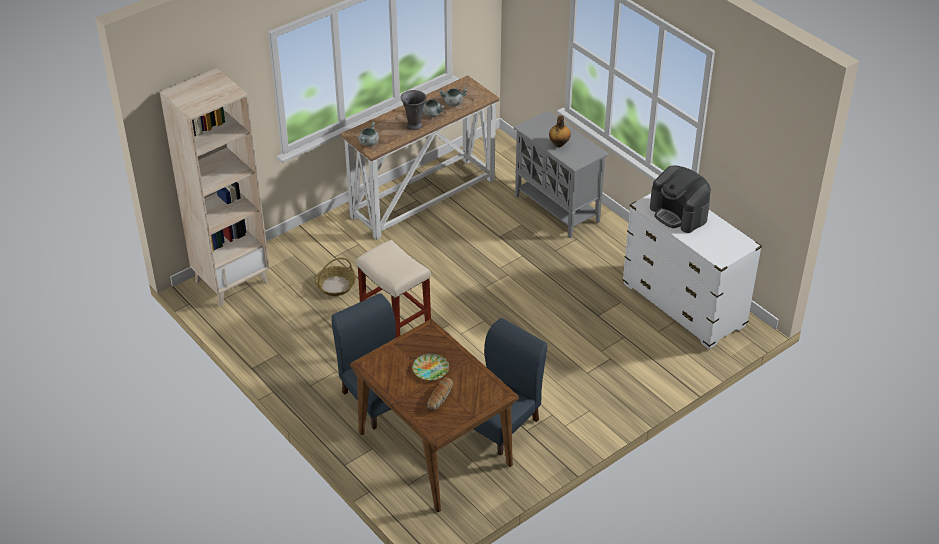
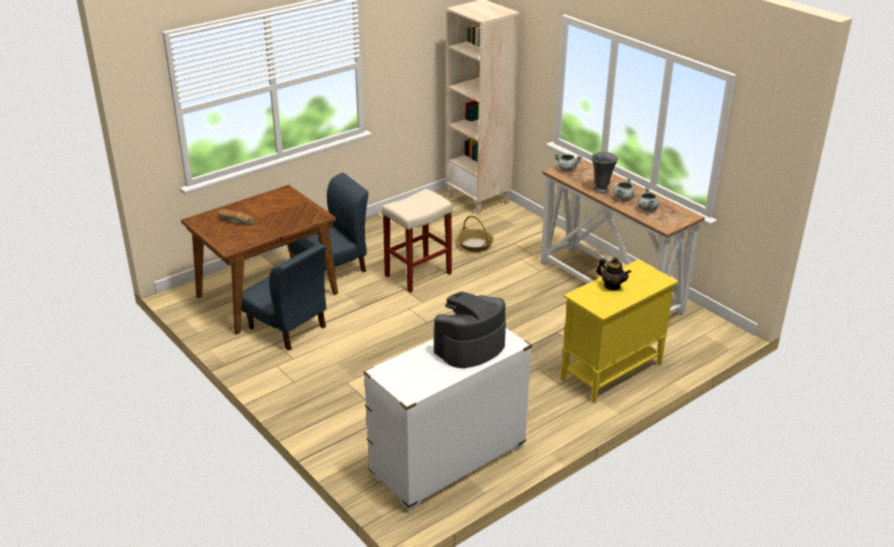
camera: 90 degrees right, 10 degrees down
(431, 369) = (270, 217): plate -> none
(557, 209) = (611, 372): grey cabinet -> yellow cabinet
(559, 144) = (612, 286): bottle -> teapot

